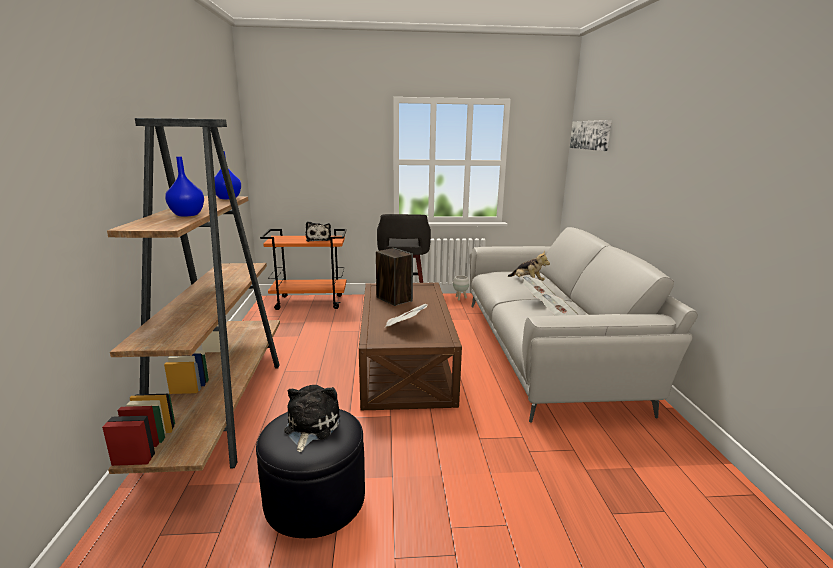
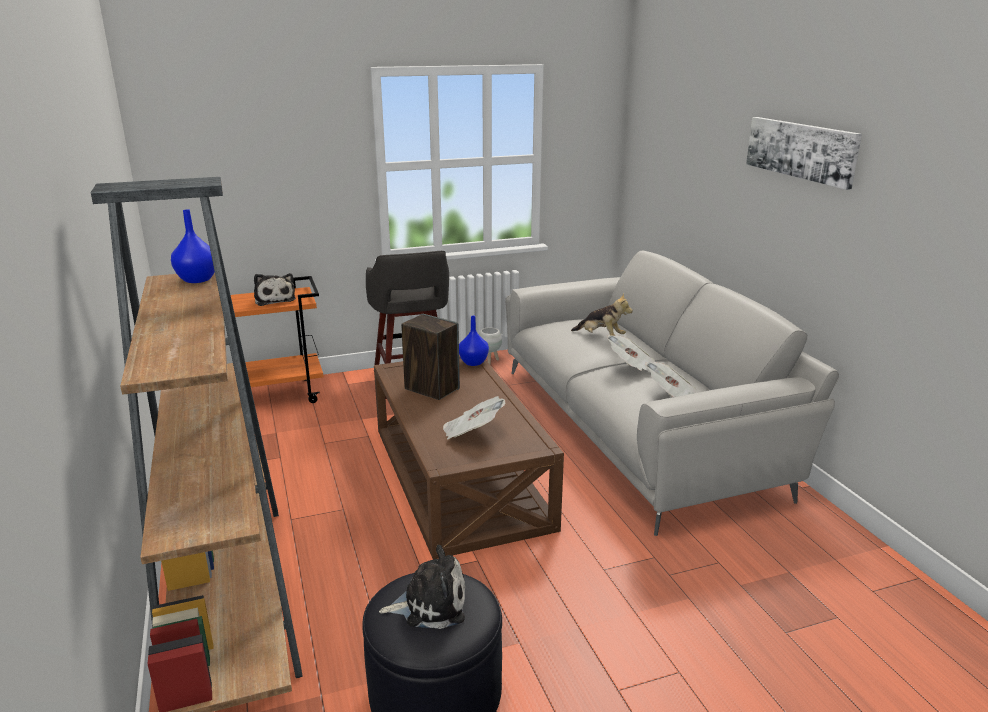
camera: 15 degrees left, 5 degrees up
(186, 215) = (190, 331): blue vase -> blue vase (473, 363)
(310, 427) = (430, 604): plush toy -> plush toy turned 90 degrees clockwise
(590, 135) = (661, 120): picture -> picture (801, 150)

